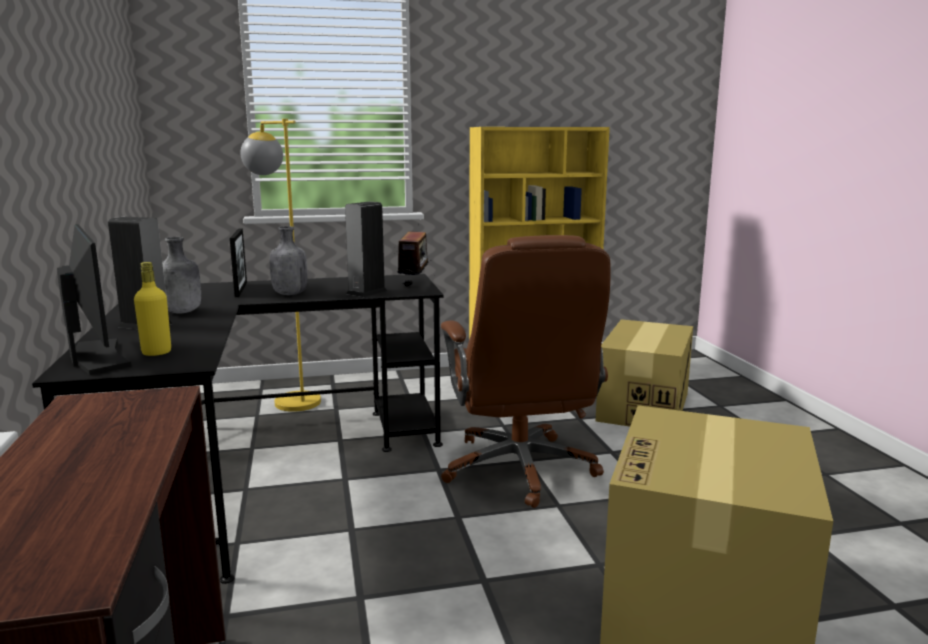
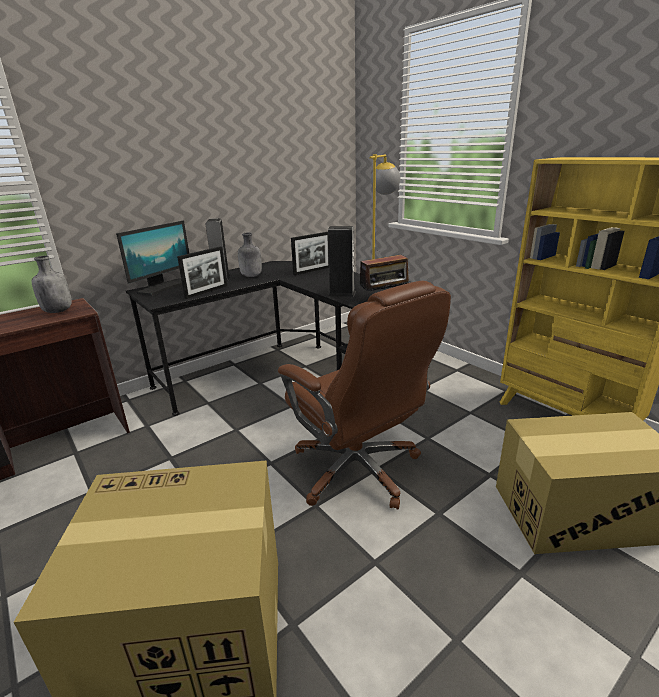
camera: 65 degrees right, 10 degrees up
(156, 352) = (175, 293): yellow bottle -> none
(202, 337) = (206, 292): none -> picture frame
(289, 294) = (313, 281): grey bottle -> grey bottle (58, 311)
(520, 469) = (358, 469): brown office chair -> brown office chair turned 90 degrees counterclockwise

